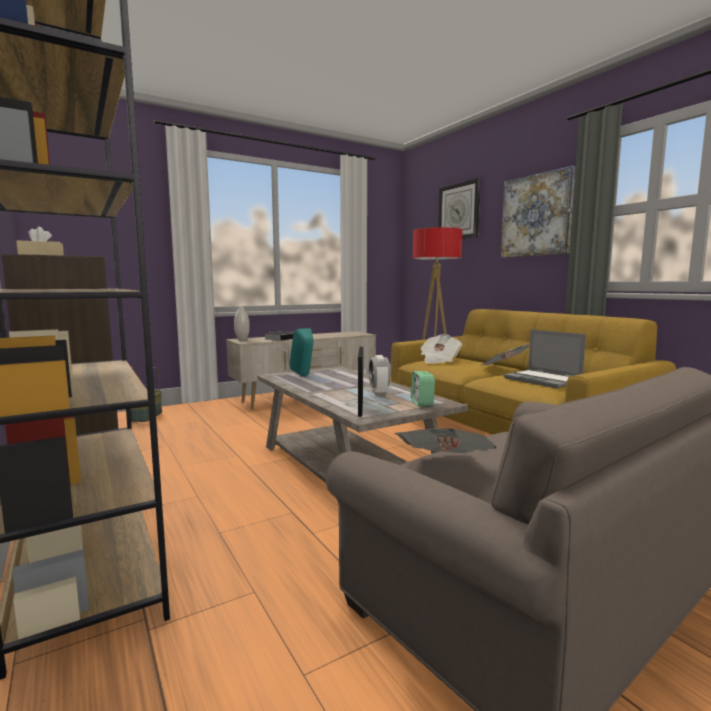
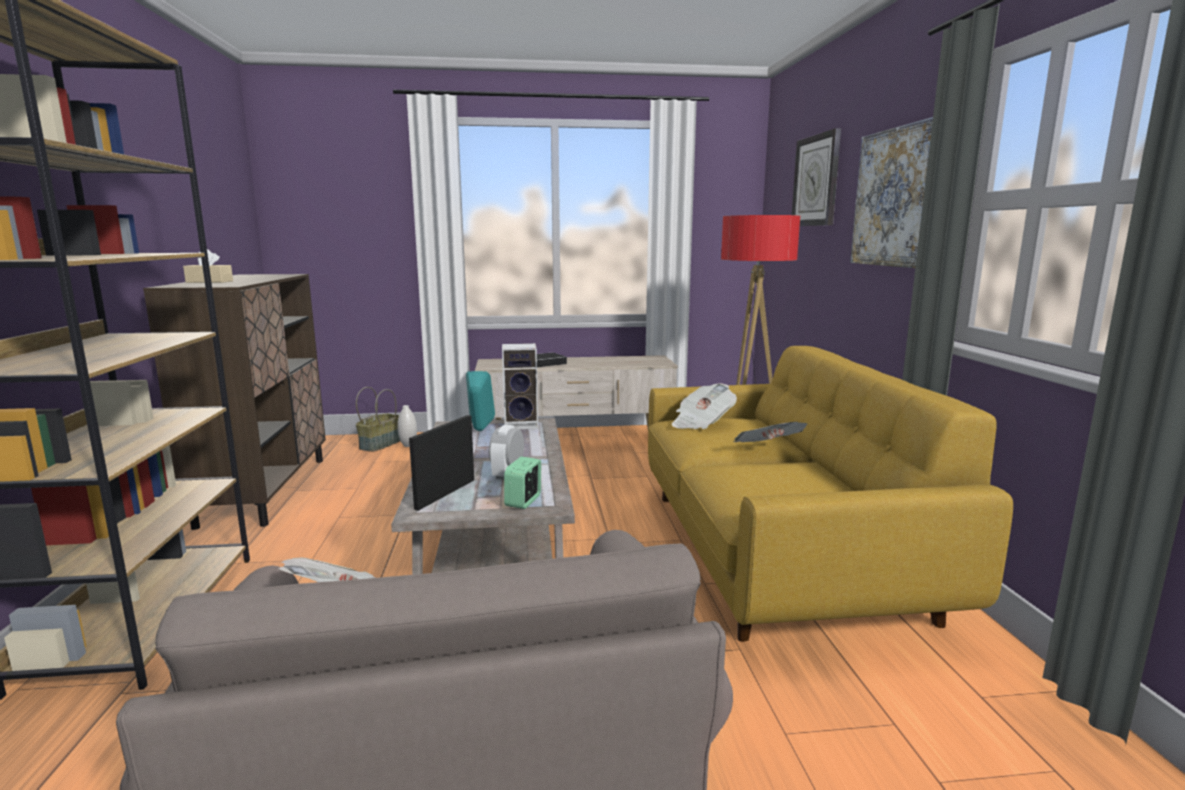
camera: 25 degrees right, 5 degrees up
(242, 340) = (490, 363): white vase -> white vase (408, 445)
(327, 370) = (522, 424): none -> speaker
(544, 380) = (777, 487): laptop -> none

